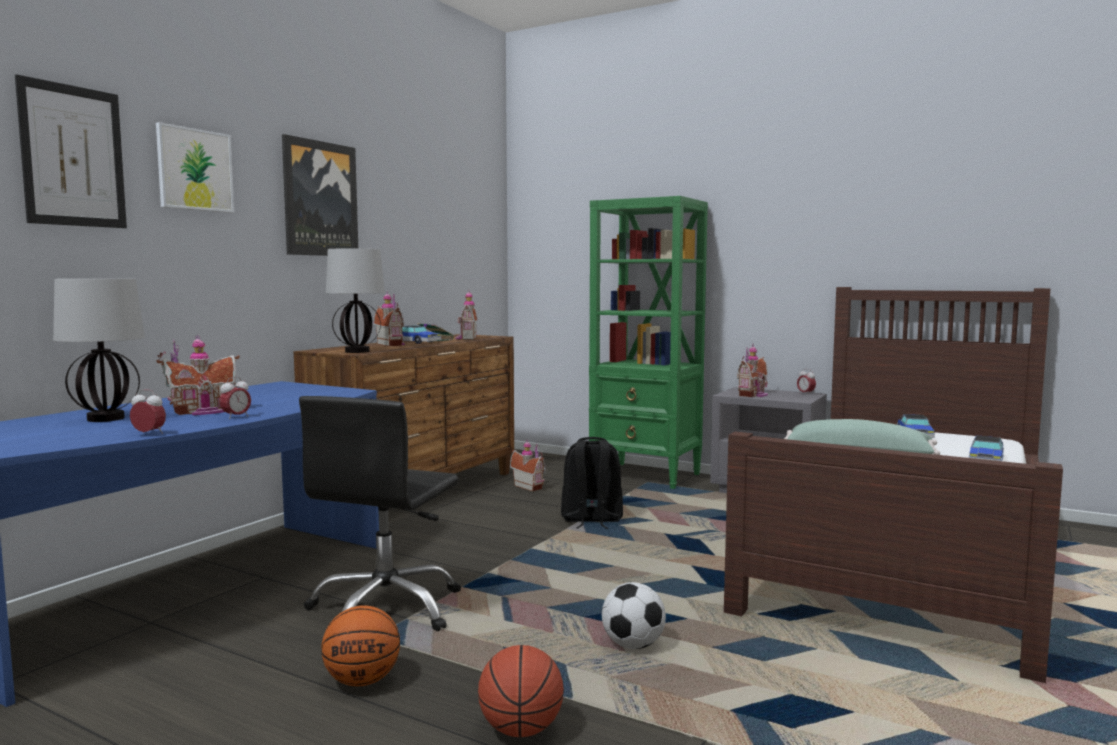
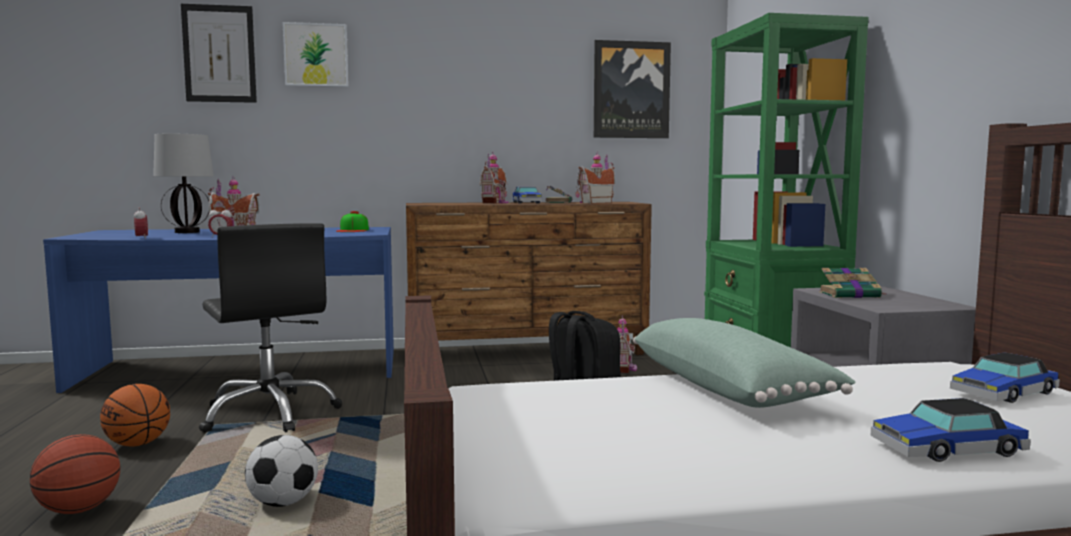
camera: 50 degrees right, 0 degrees up
(293, 390) = (353, 230): none -> cap
(320, 199) = (443, 70): picture -> picture (631, 90)
(356, 351) = (429, 204): table lamp -> none
(386, 610) = (270, 413): black office chair -> black office chair turned 105 degrees counterclockwise
(754, 395) = (851, 295): toy house -> book
(805, 394) = (940, 304): alarm clock -> none

